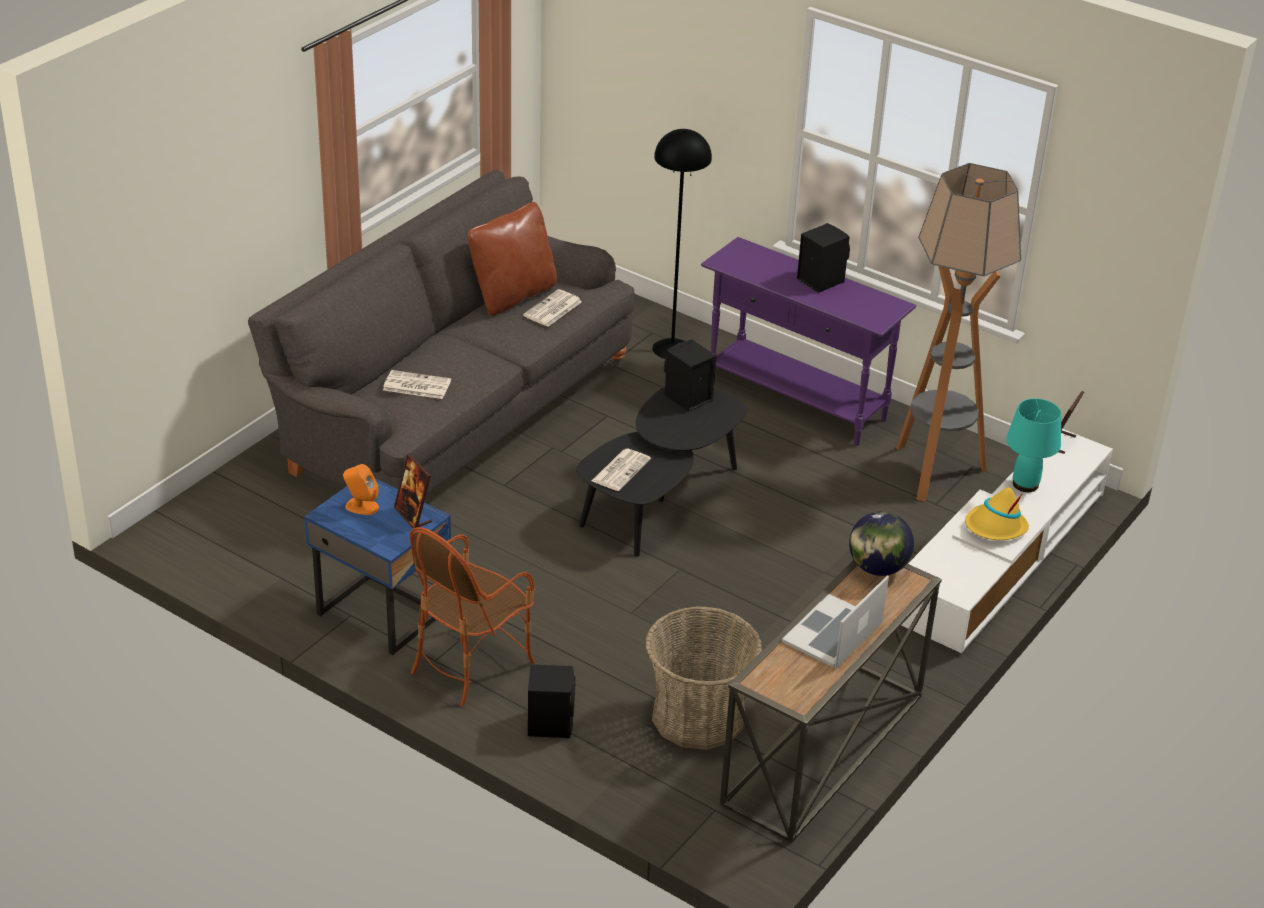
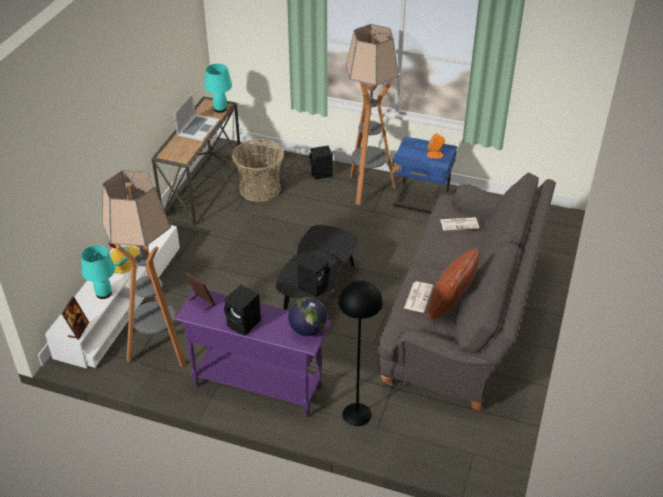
camera: 165 degrees right, 5 degrees up
(413, 515) = (409, 155): picture frame -> picture frame (201, 302)
(471, 664) = (368, 189): armchair -> floor lamp
(621, 470) = (333, 241): newspaper -> none
(772, 672) = (220, 109): none -> turquoise table lamp
(877, 568) = (181, 157): globe -> globe (308, 329)

